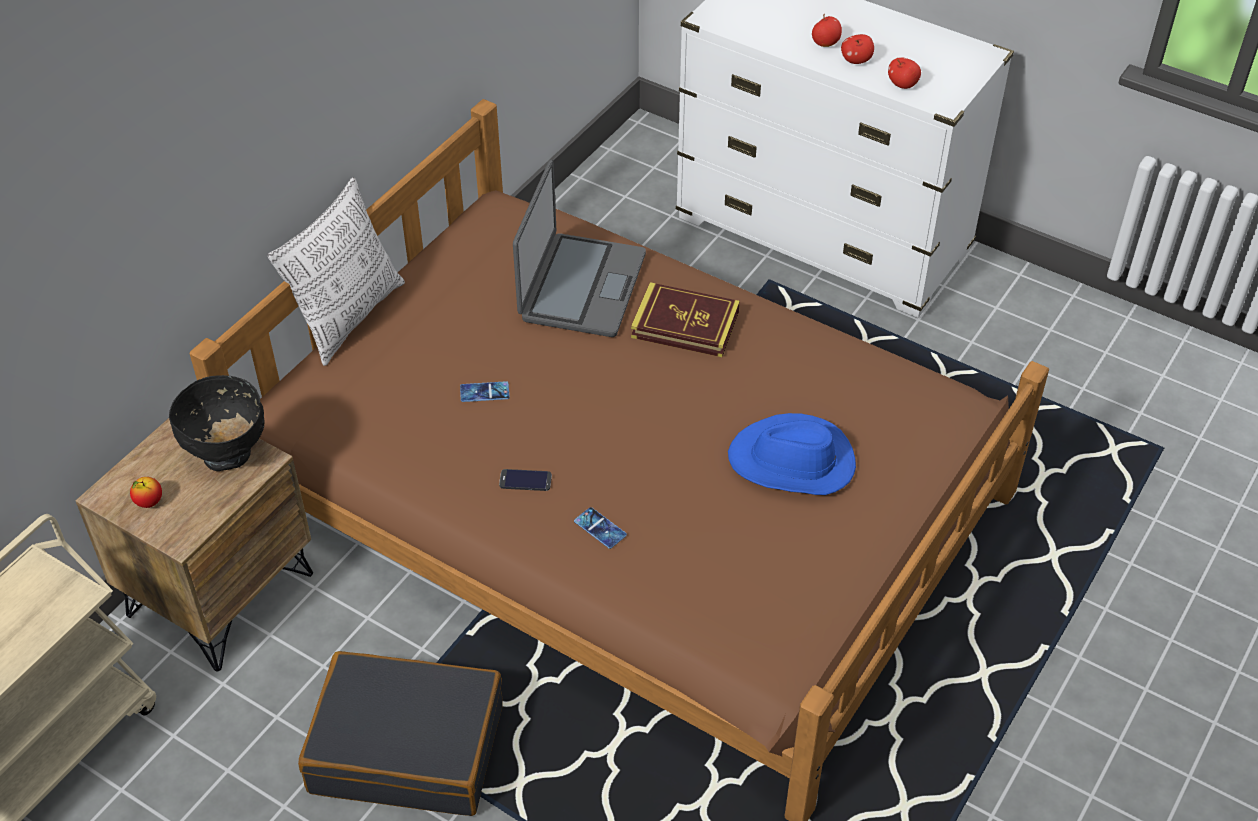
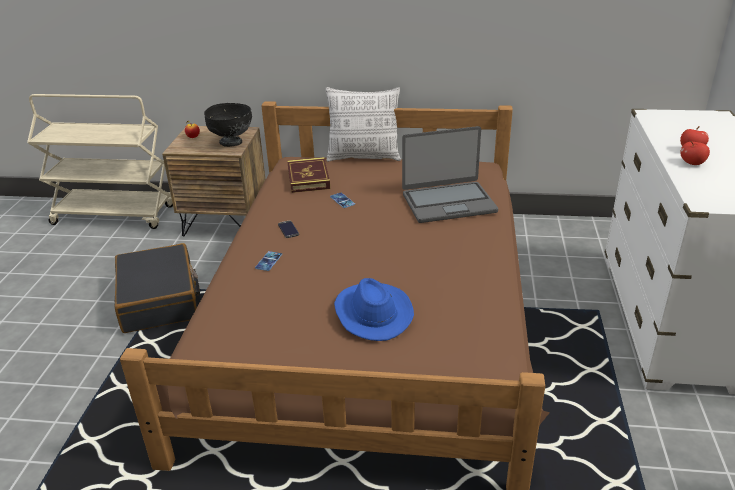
camera: 65 degrees right, 15 degrees down
(685, 325) = (453, 242): book -> book (308, 178)
(902, 84) = (696, 184): apple -> none

